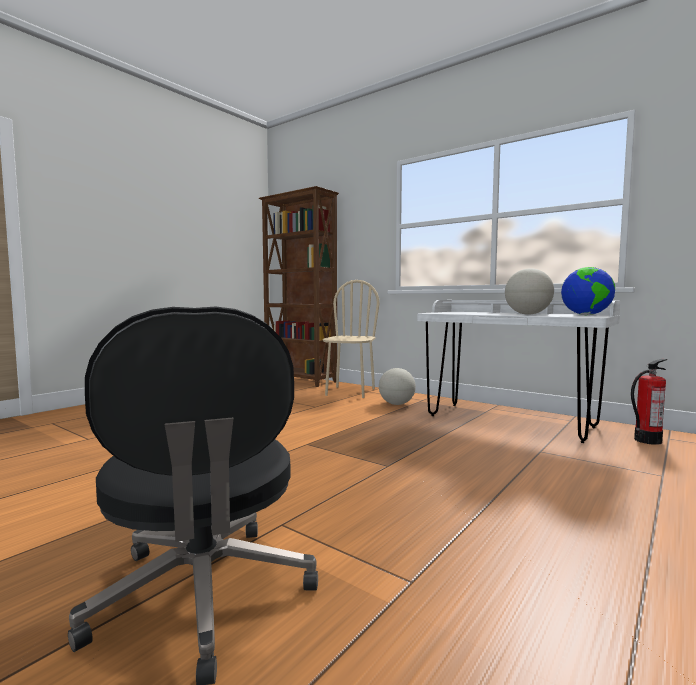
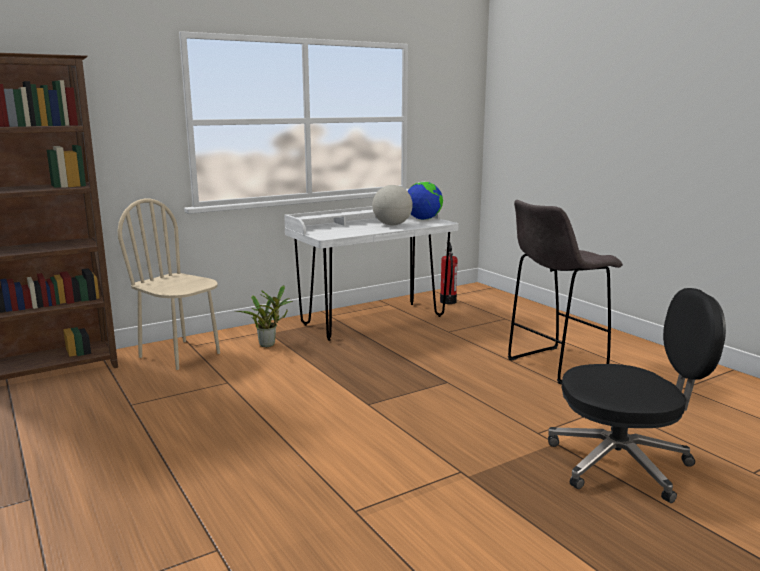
camera: 70 degrees left, 10 degrees up
(396, 404) = (269, 344): globe -> potted plant
(528, 523) = (554, 365): none -> grey stool

